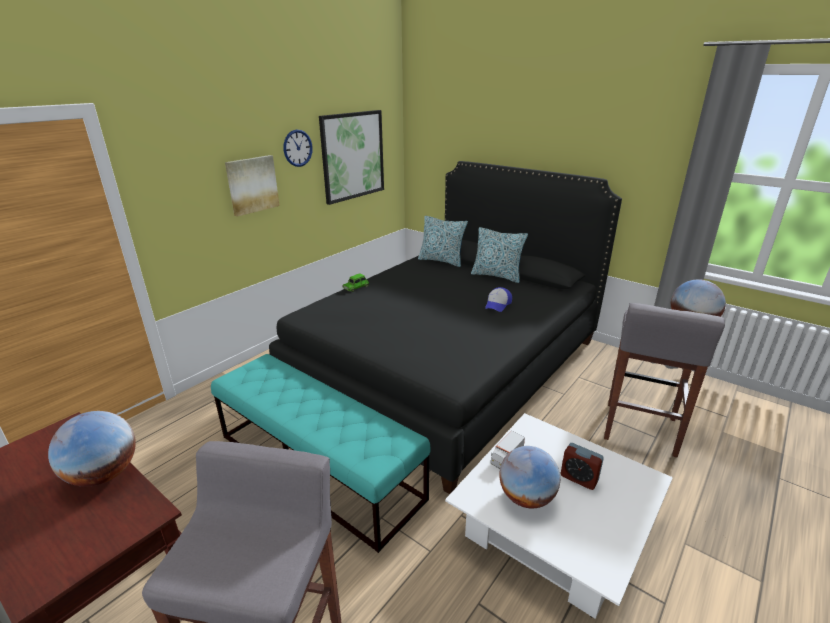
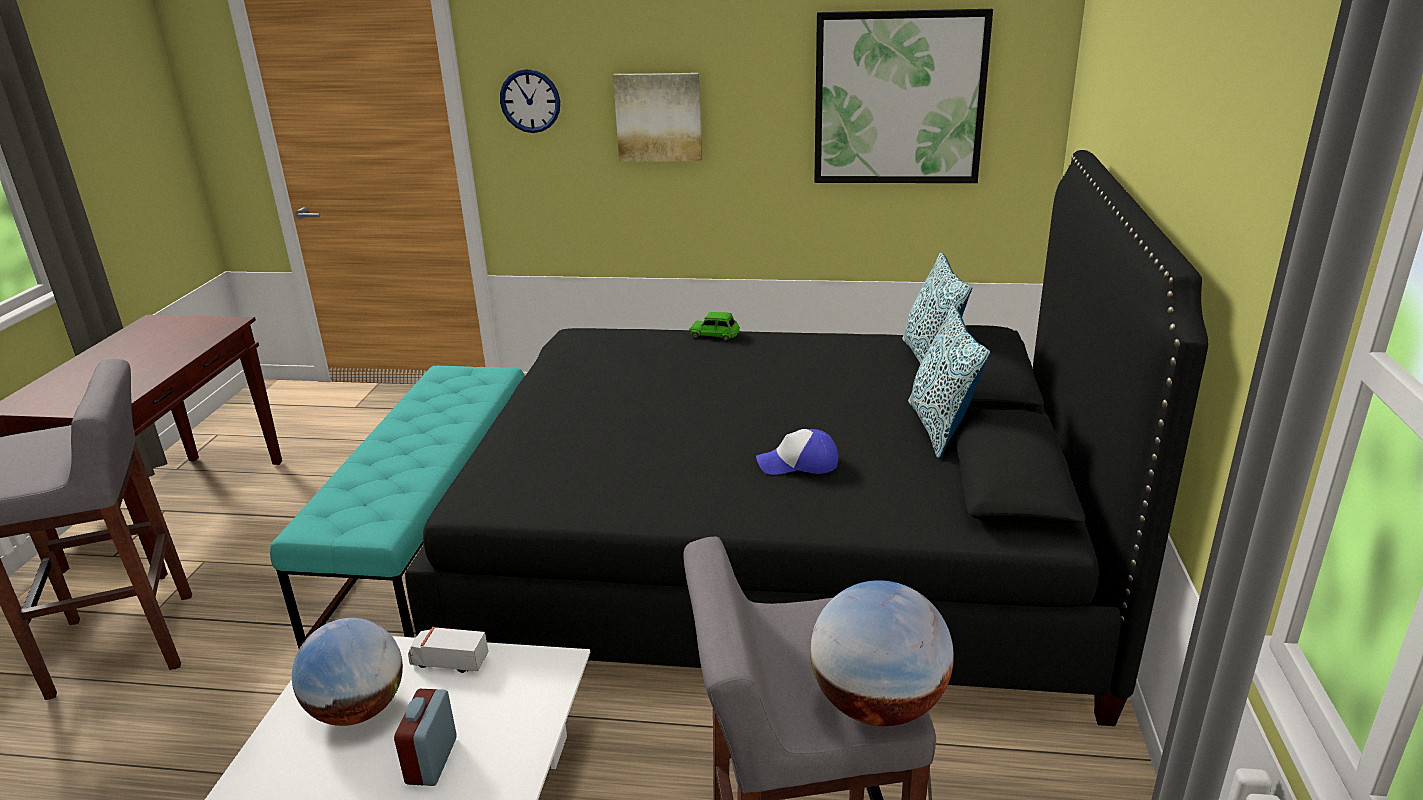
camera: 60 degrees right, 0 degrees up
(104, 474) = (158, 367): globe -> none
(297, 148) = (760, 67): wall clock -> wall clock (530, 101)

